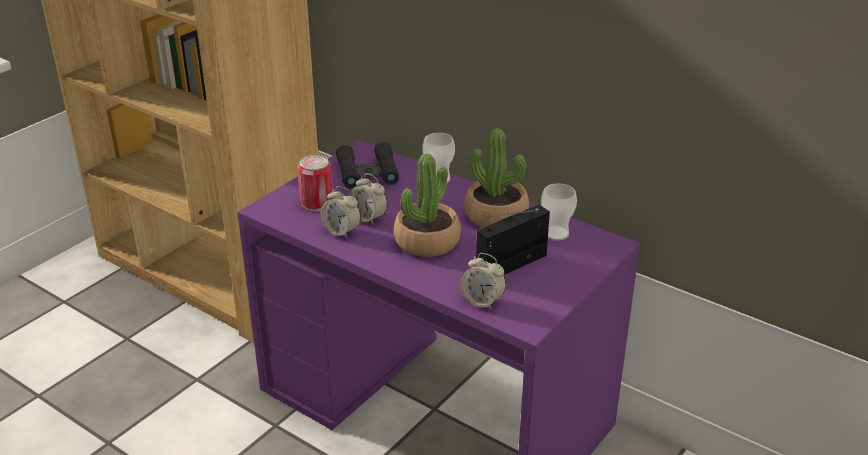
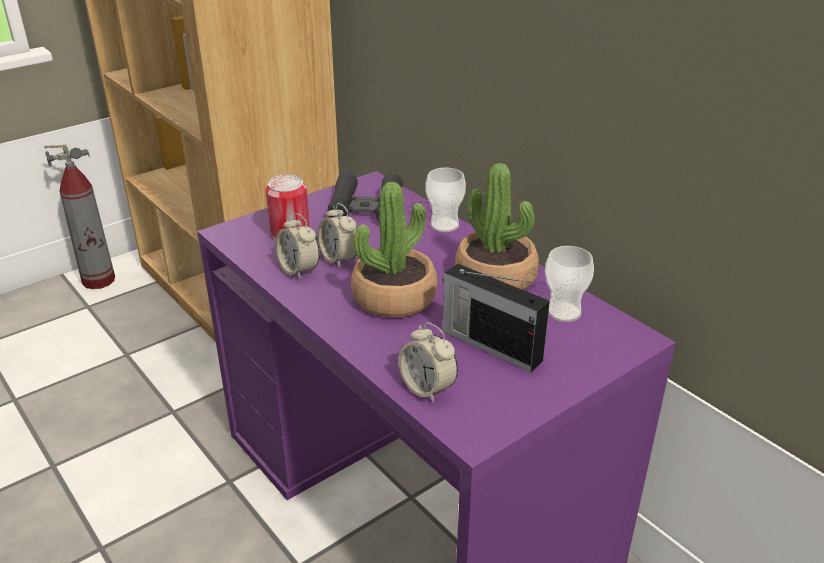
camera: 15 degrees right, 0 degrees up
(62, 275) = (99, 280): none -> fire extinguisher
(513, 264) = (489, 344): radio -> radio turned 120 degrees counterclockwise

